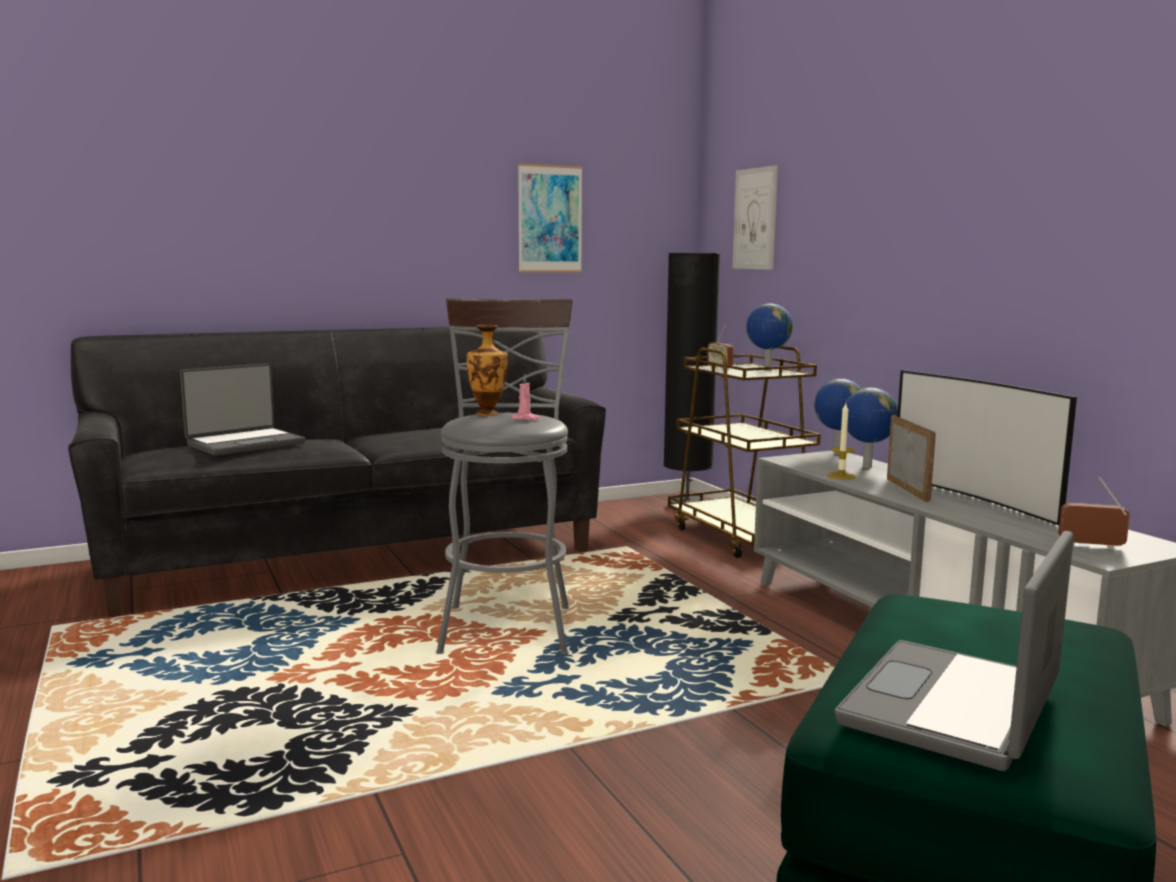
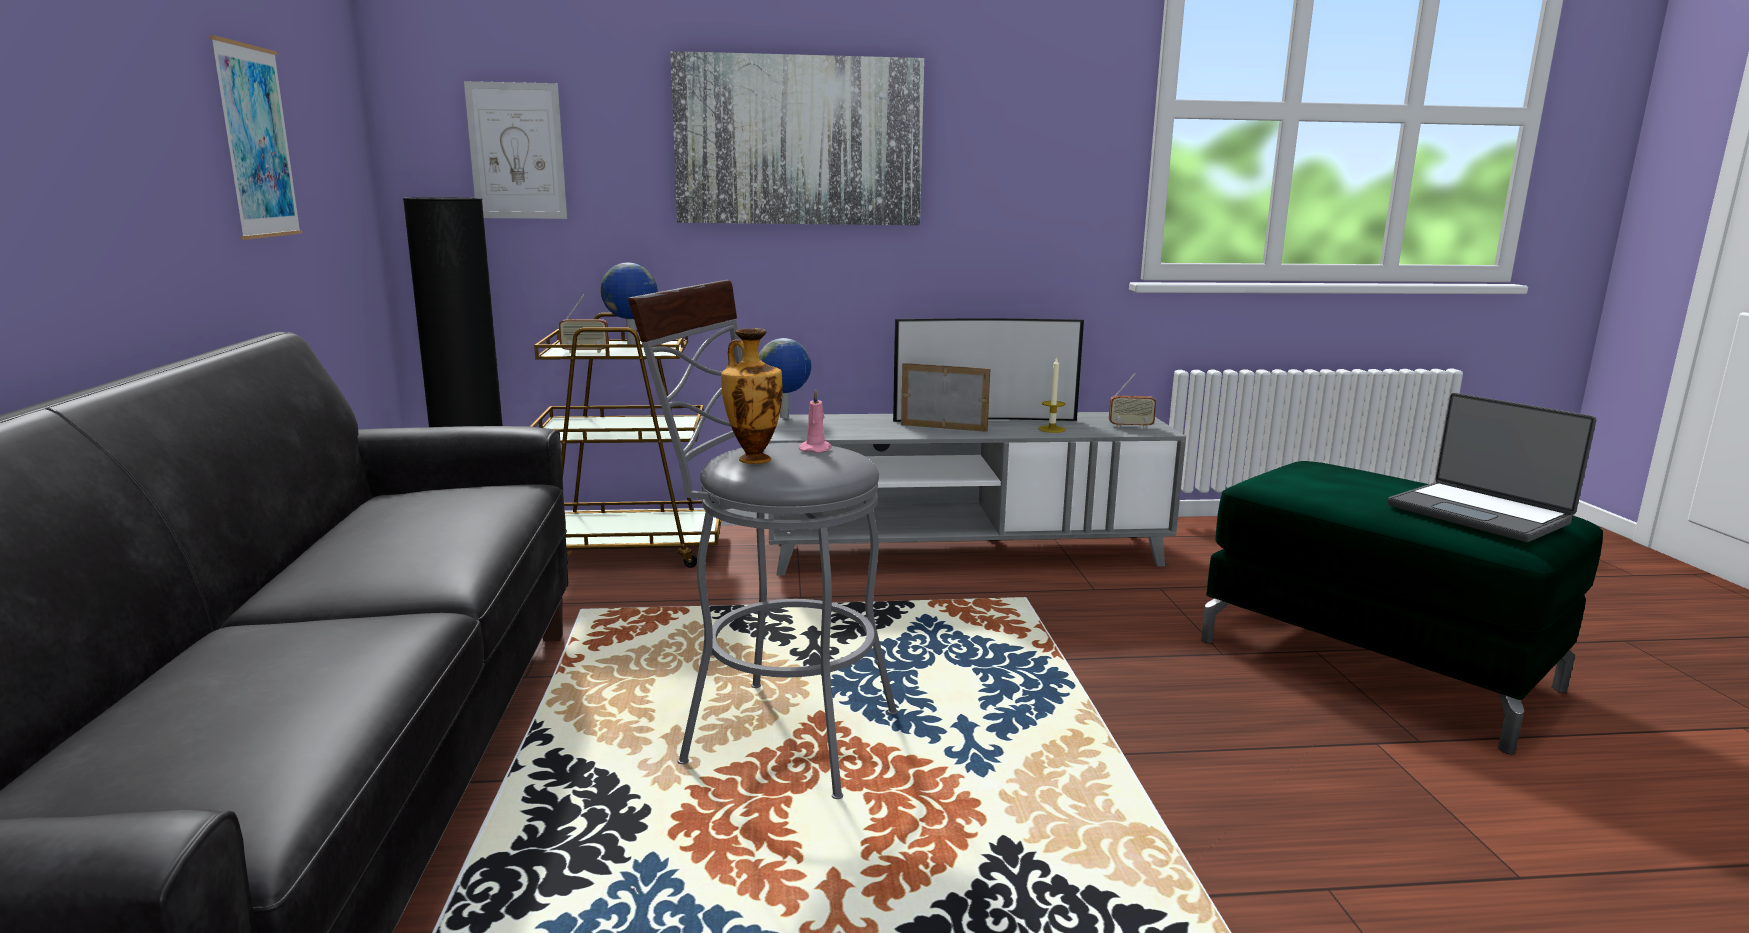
camera: 70 degrees left, 5 degrees up
(245, 444) = (248, 697): laptop -> none
(841, 476) = (877, 433): candle -> candle (1052, 429)
(866, 467) = (852, 421): globe -> none
(913, 196) = (799, 141): none -> picture
(1091, 546) = (1130, 426): radio -> radio turned 120 degrees counterclockwise

